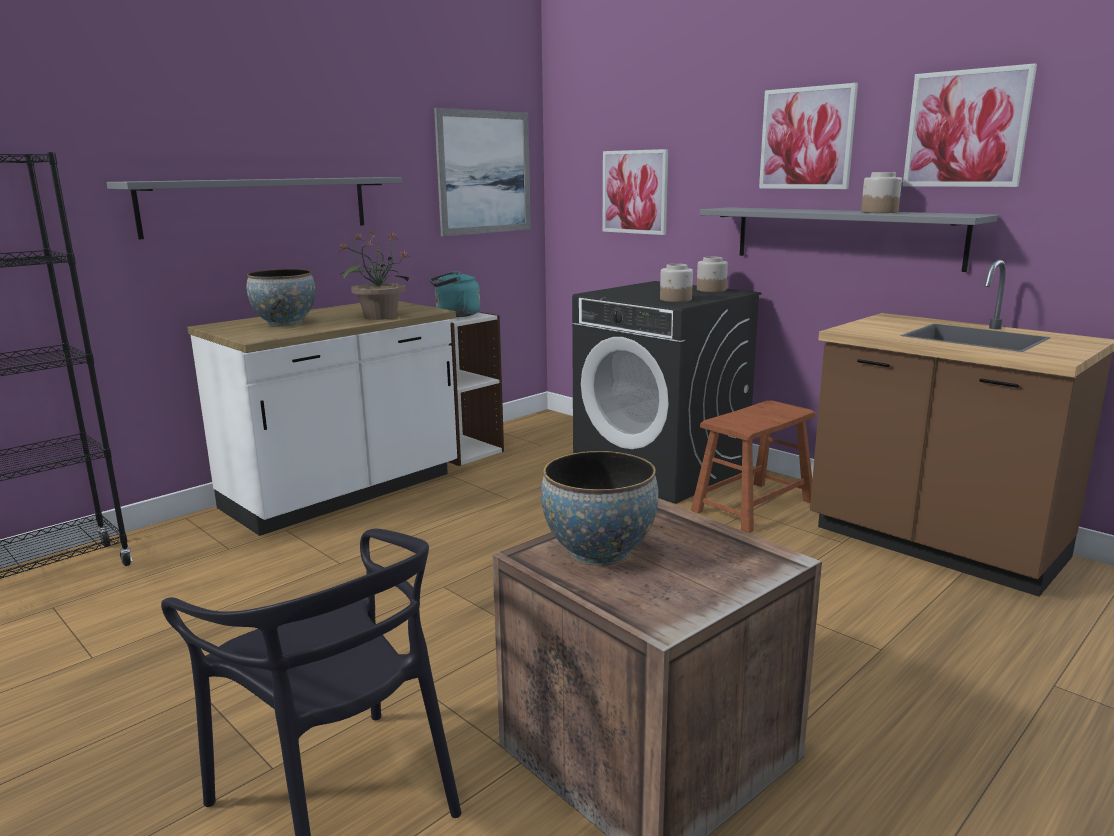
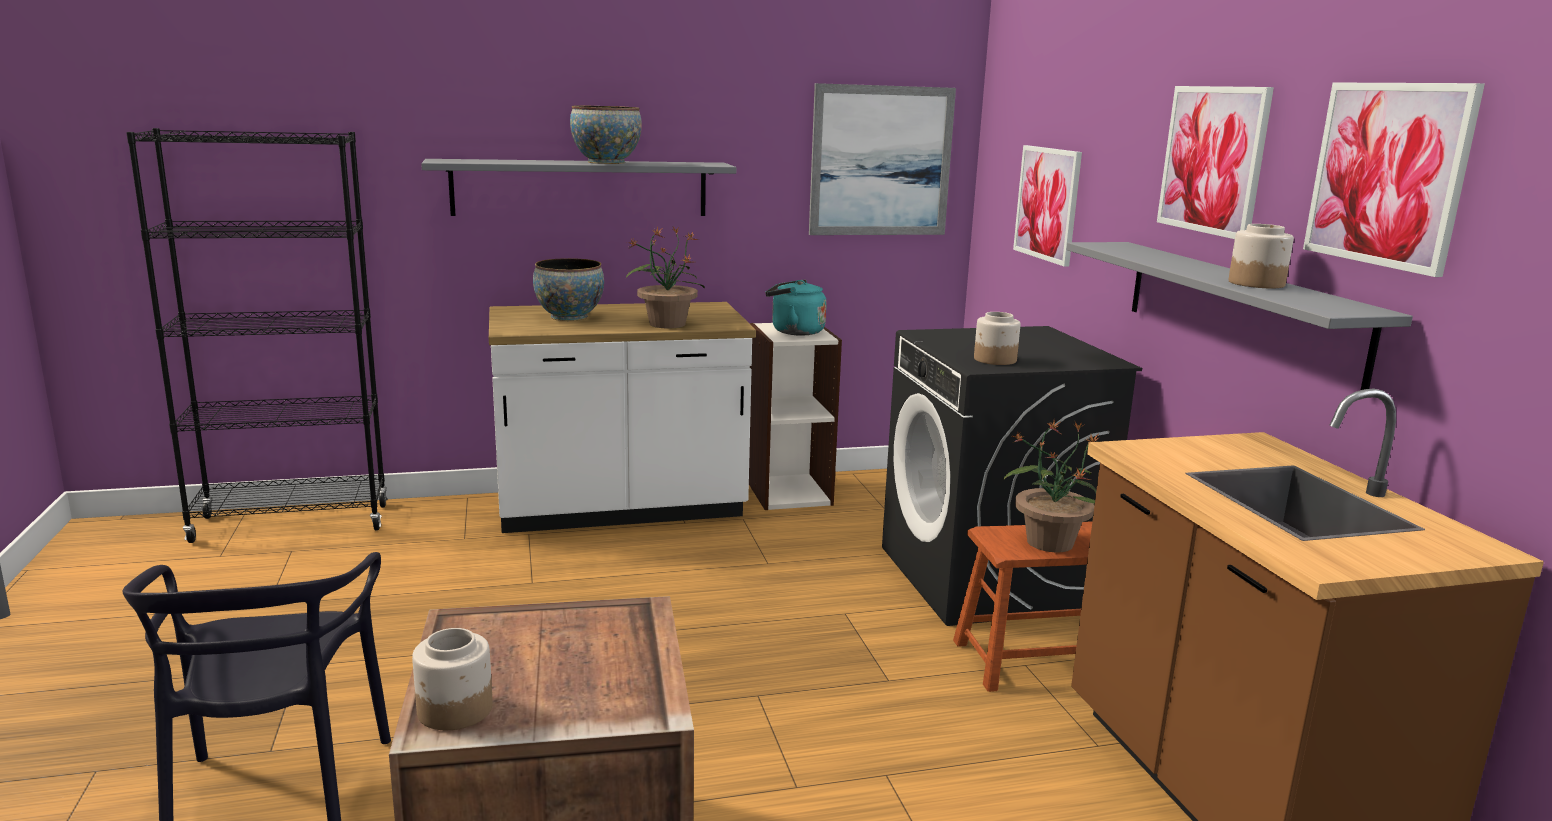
camera: 30 degrees right, 0 degrees up
(599, 552) = (513, 639): bowl -> bowl (606, 162)
(711, 290) = (1081, 353): jar -> jar (455, 710)
(758, 418) = (1049, 542): none -> potted plant

